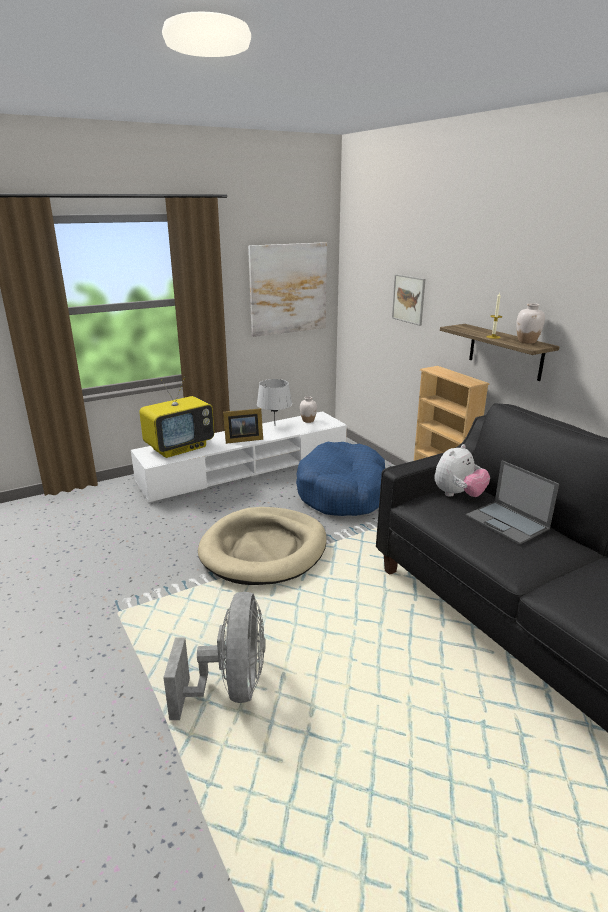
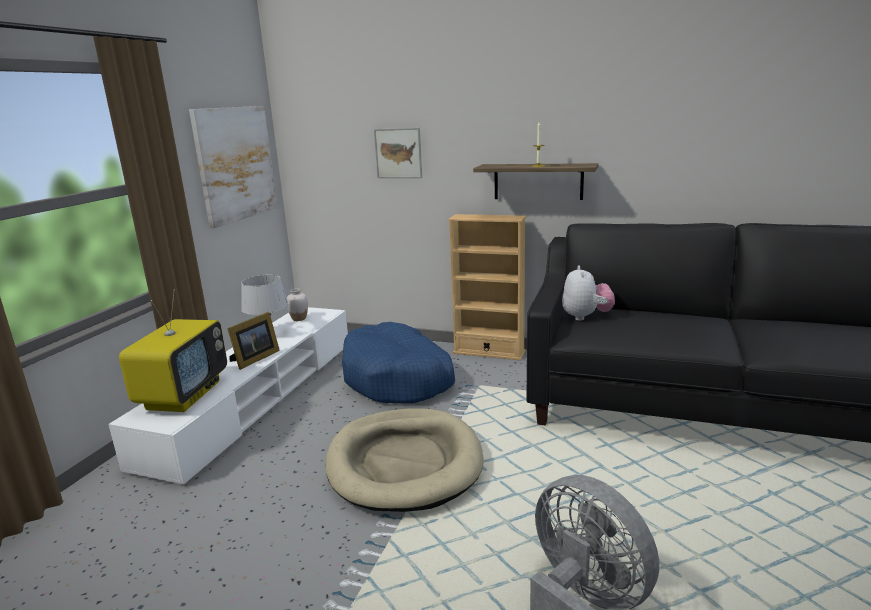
camera: 40 degrees left, 5 degrees down
(508, 522) = (656, 320): laptop -> none
(527, 341) = (570, 164): white vase -> none

